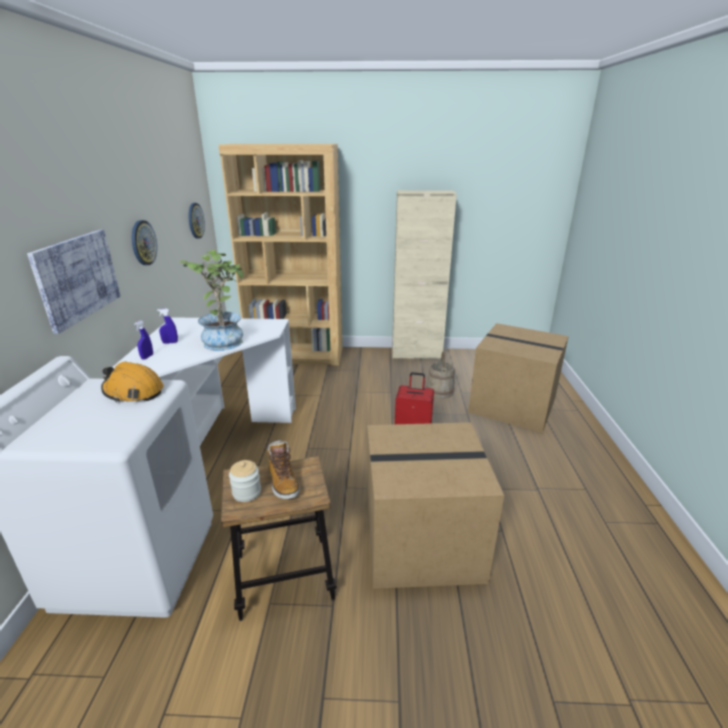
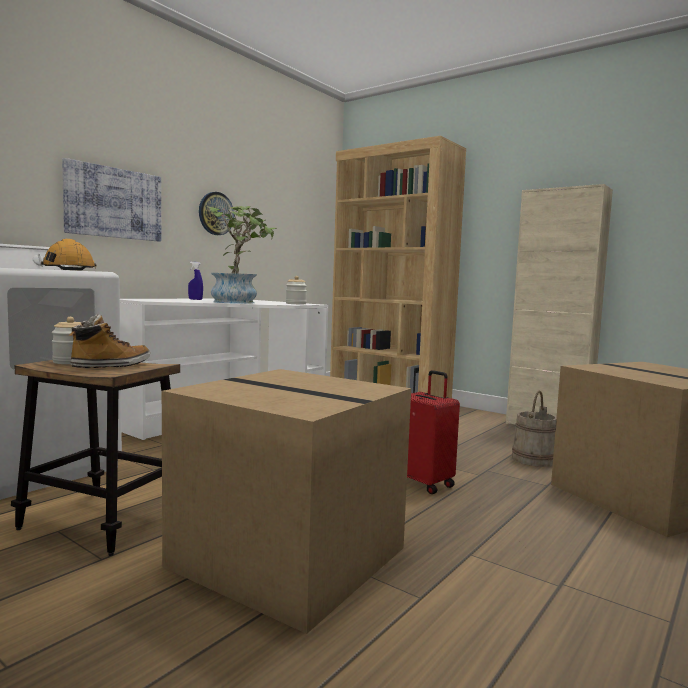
camera: 35 degrees right, 20 degrees down
(147, 357) = (160, 299): blue spray bottle -> none
(195, 220) = (306, 228): wall clock -> none
(269, 327) = (296, 304): none -> jar
(283, 482) = (111, 366): boot -> boot turned 150 degrees counterclockwise

